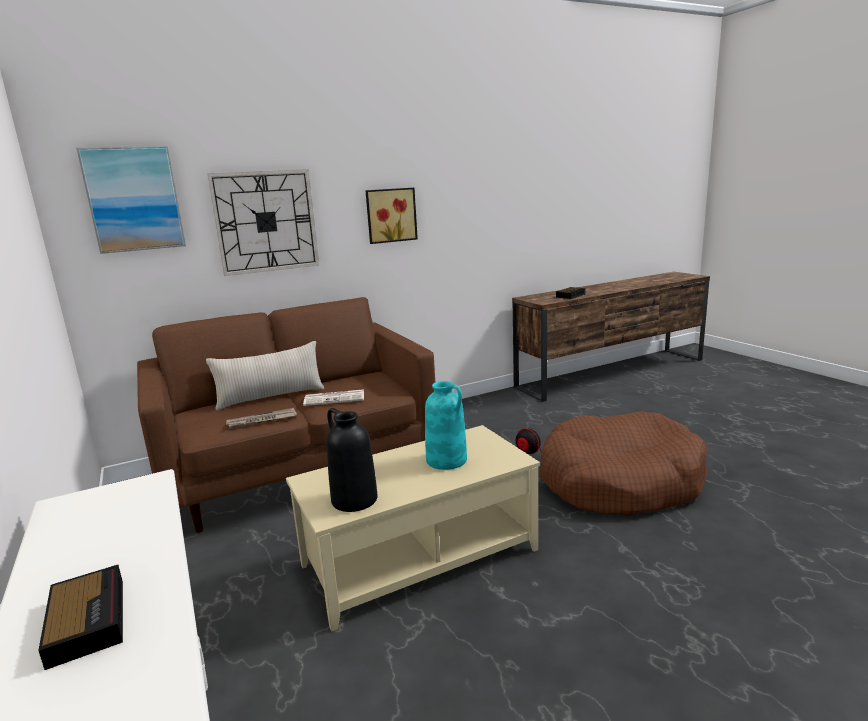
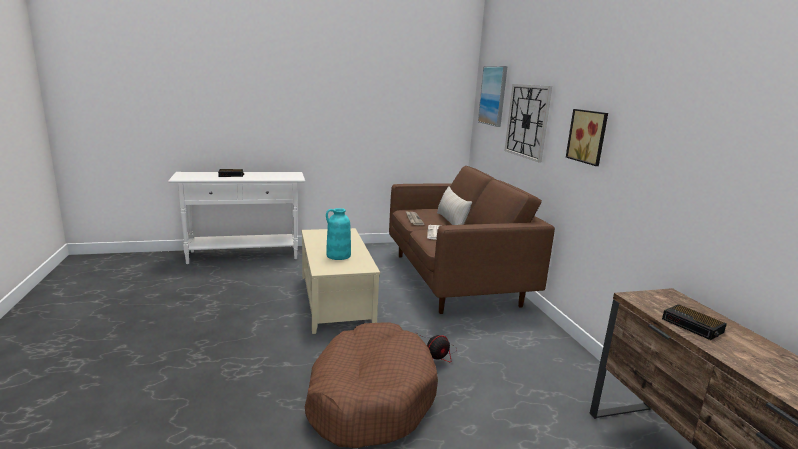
camera: 100 degrees right, 0 degrees up
(353, 499) = (319, 236): black vase -> none

